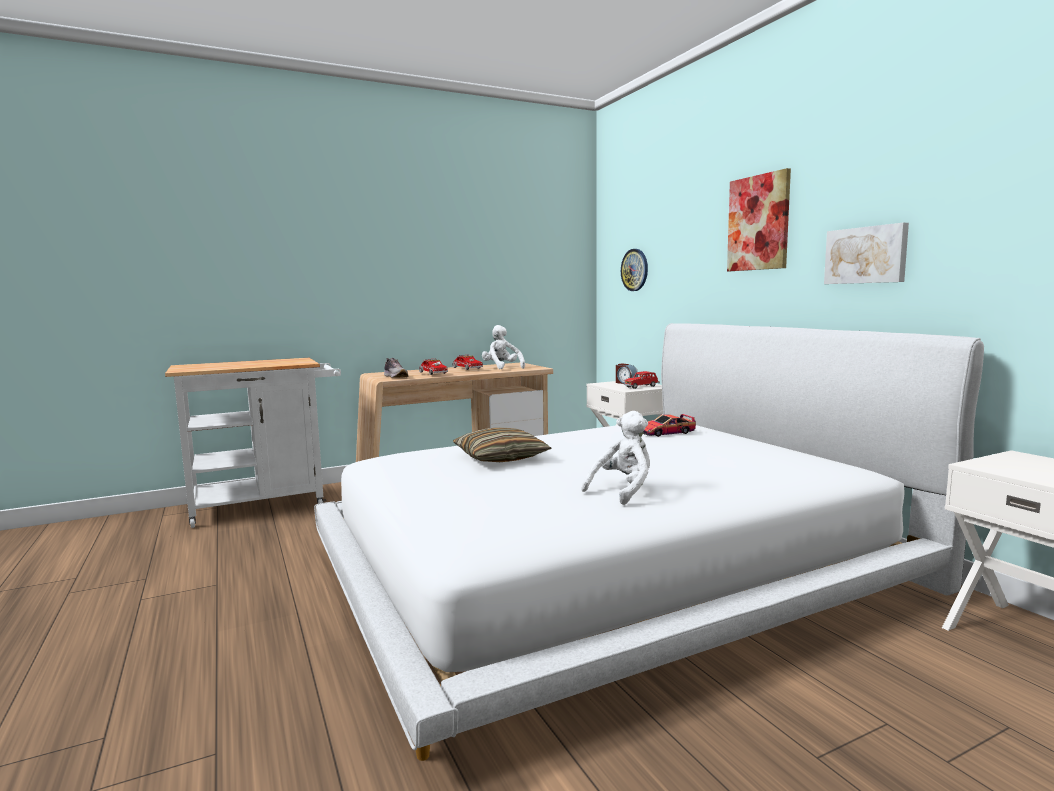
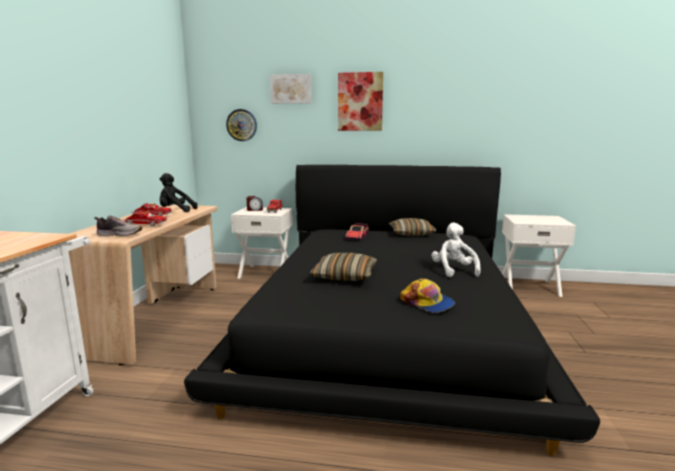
camera: 55 degrees left, 5 degrees up
(469, 499) = (427, 303): none -> cap
(502, 368) = (175, 211): white plush toy -> black plush toy
(610, 566) = (386, 326): white bed -> black bed
(759, 447) = (411, 233): none -> pillow
(866, 255) = (432, 126): picture -> picture (291, 89)

